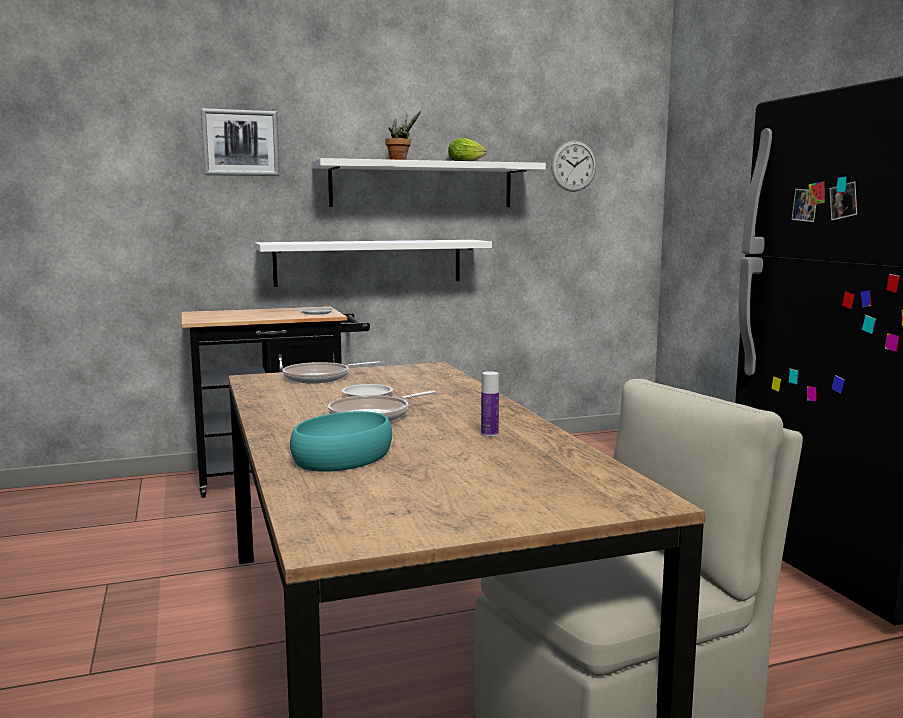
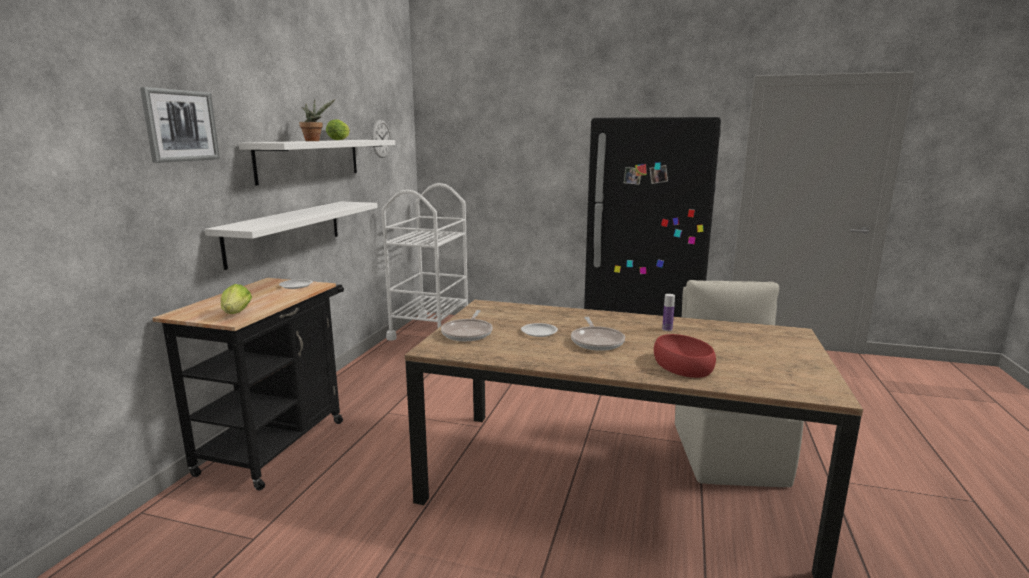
camera: 55 degrees left, 5 degrees up
(213, 318) = (236, 314): none -> lettuce
(342, 456) = (681, 365): turquoise bowl -> red bowl
(612, 443) = (430, 330): none -> white cart

